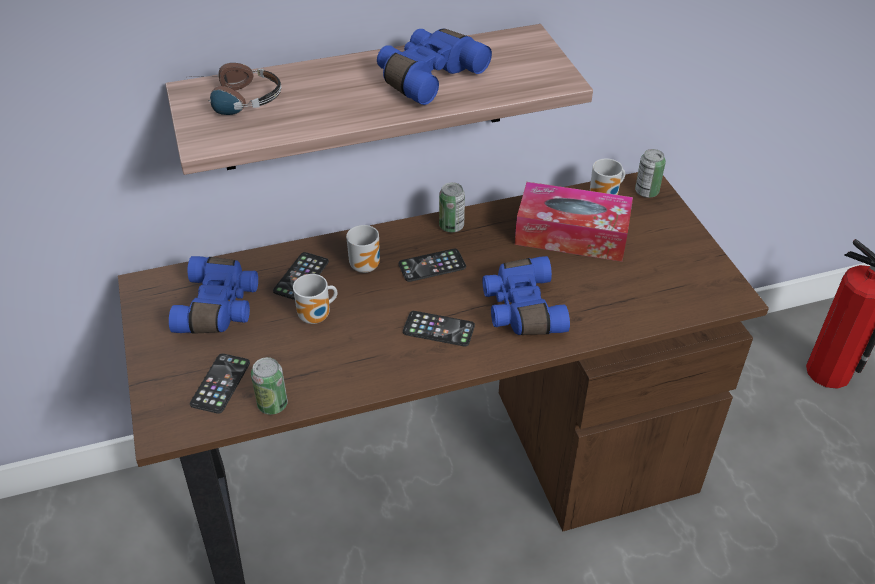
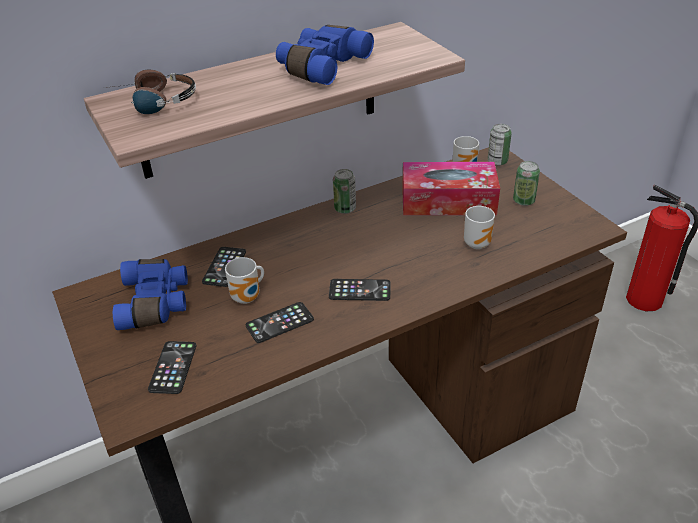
camera: 10 degrees left, 5 degrees down
(272, 404) = (227, 377): can -> can (523, 201)
(367, 265) = (281, 249): mug -> mug (478, 243)
(432, 266) = (338, 241): phone -> phone (280, 323)
(521, 309) = (425, 263): blue binoculars -> none

